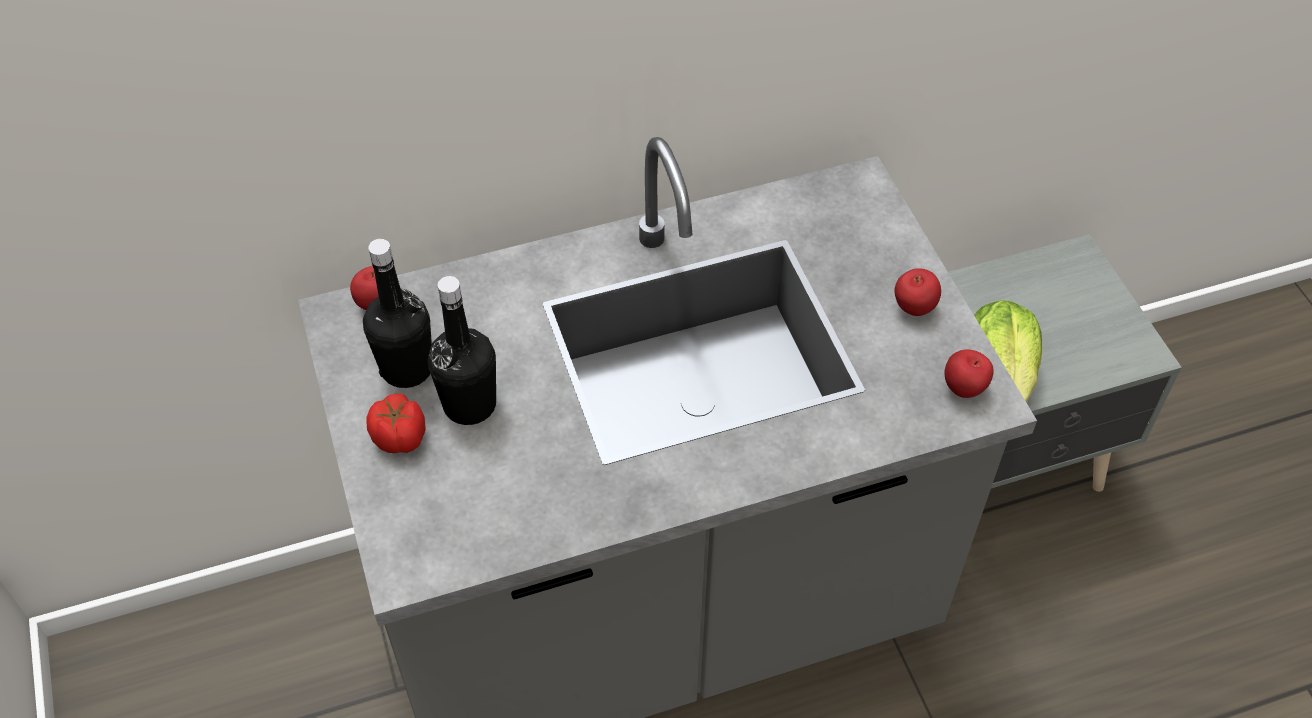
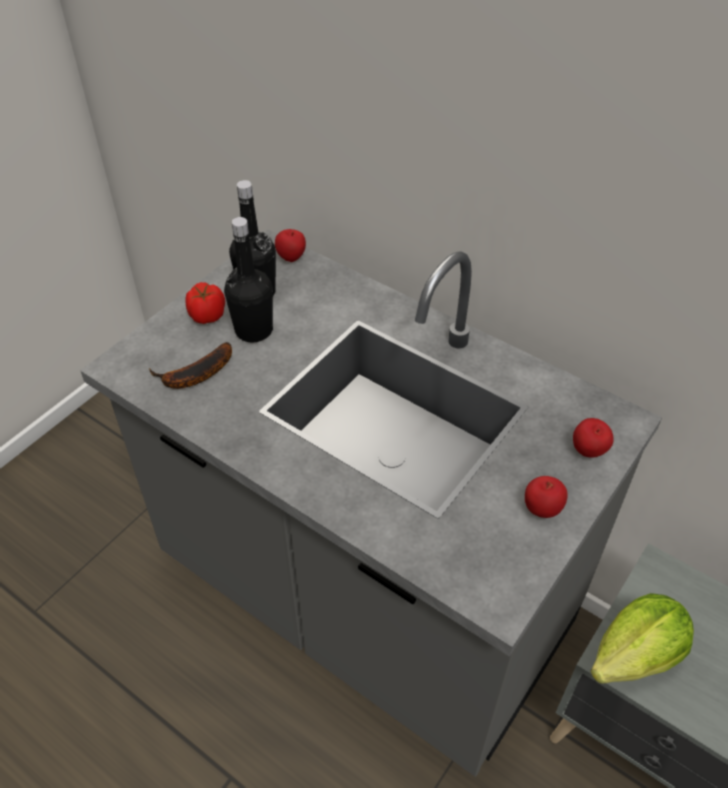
camera: 55 degrees right, 5 degrees down
(493, 498) = (194, 376): none -> banana
(964, 389) = (496, 580): apple -> apple (588, 452)

